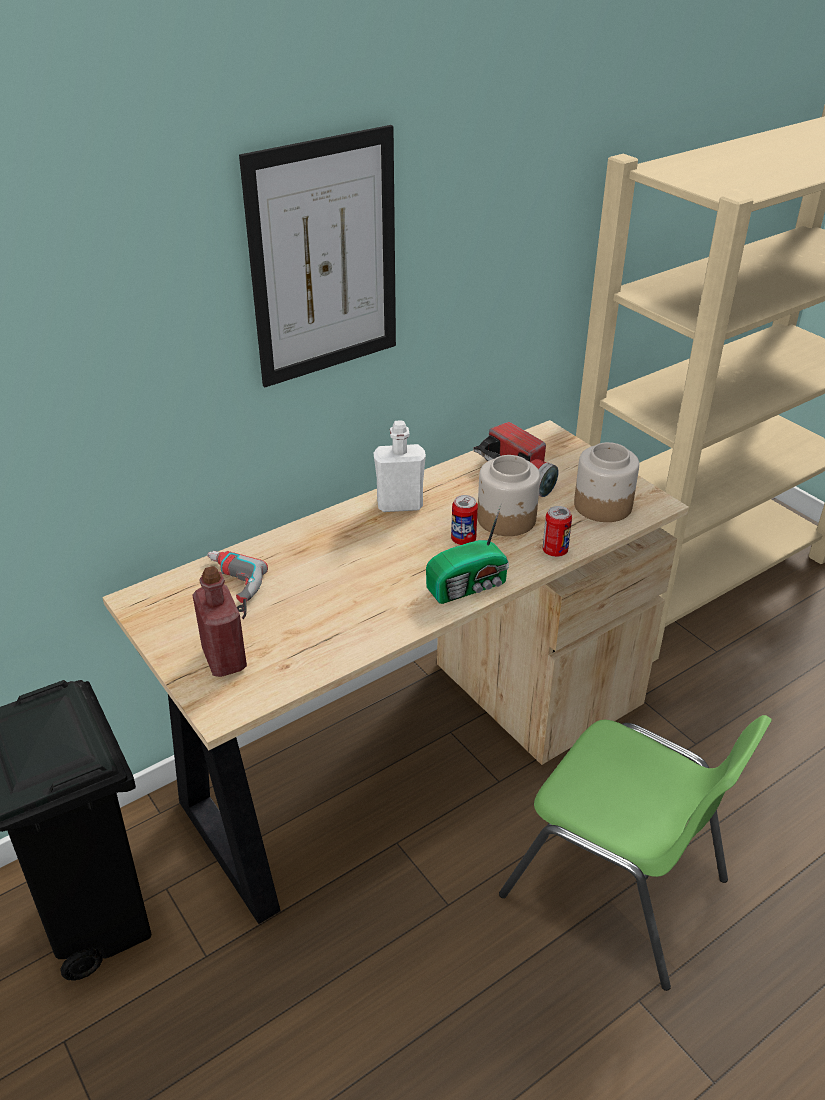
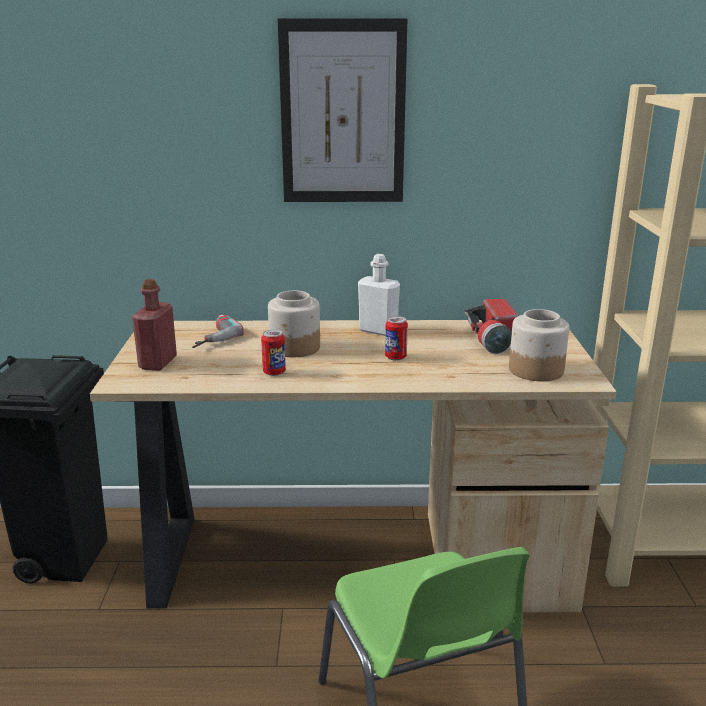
camera: 35 degrees right, 15 degrees down
(469, 586) = (362, 379): radio -> none
(507, 519) = (445, 357): jar -> jar (295, 348)
(555, 551) = (456, 381): can -> can (274, 372)

